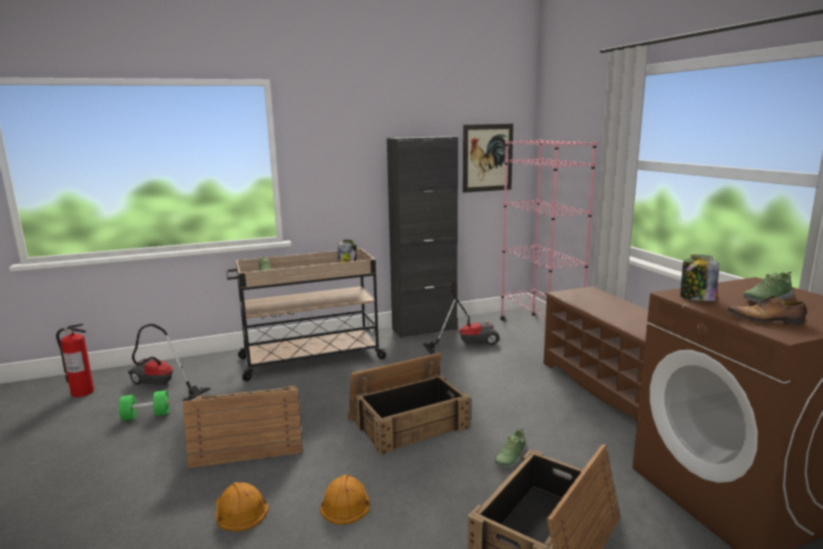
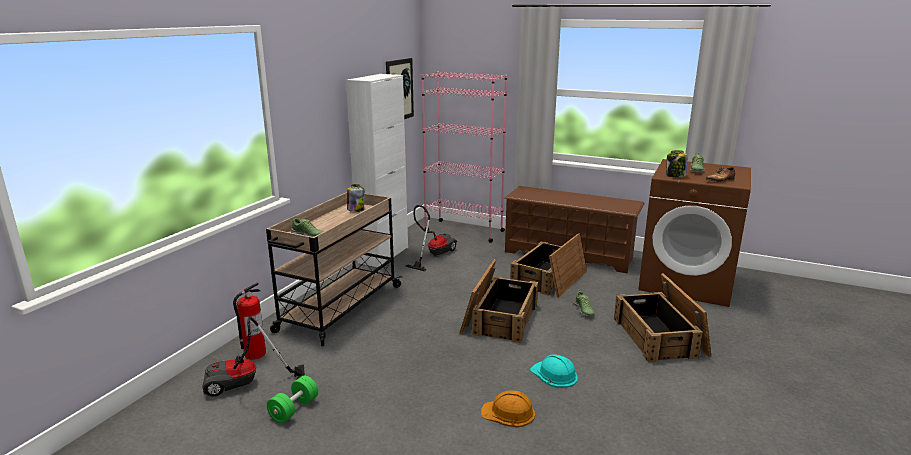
camera: 45 degrees left, 5 degrees up
(82, 392) = (165, 430): fire extinguisher -> fire extinguisher (254, 354)
(247, 440) = (421, 379): crate -> crate (549, 278)
(345, 502) = (554, 374): orange hard hat -> turquoise hard hat
(424, 329) = (383, 255): black cabinet -> white cabinet

